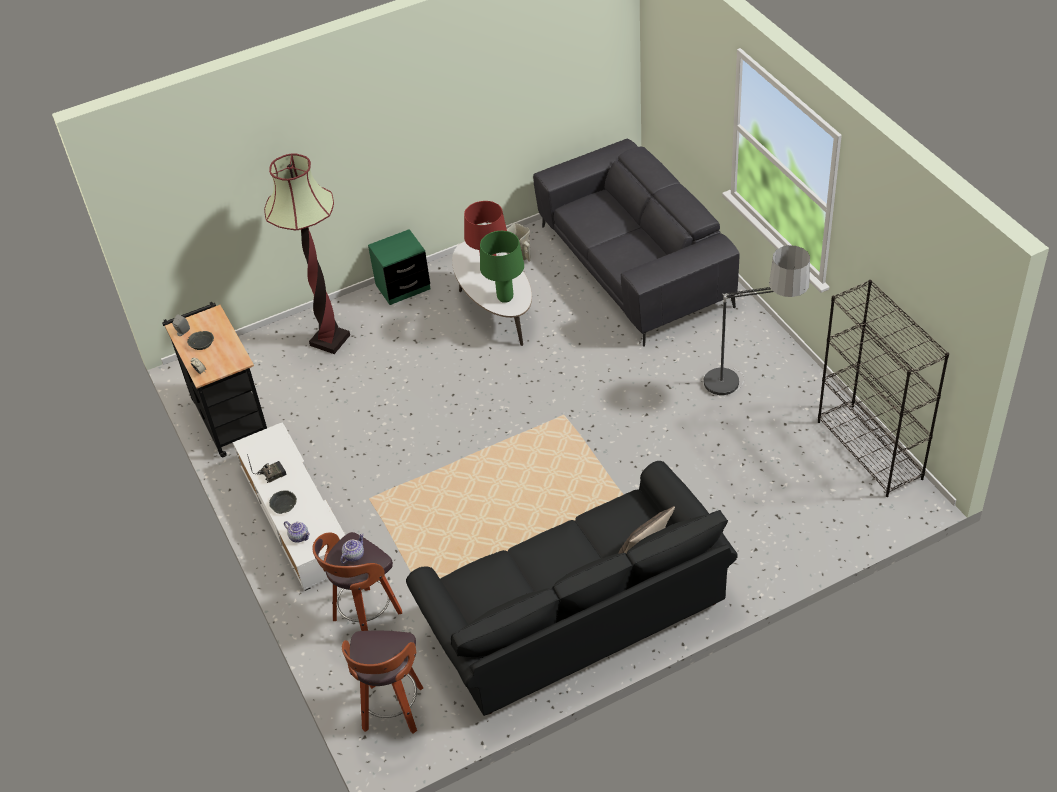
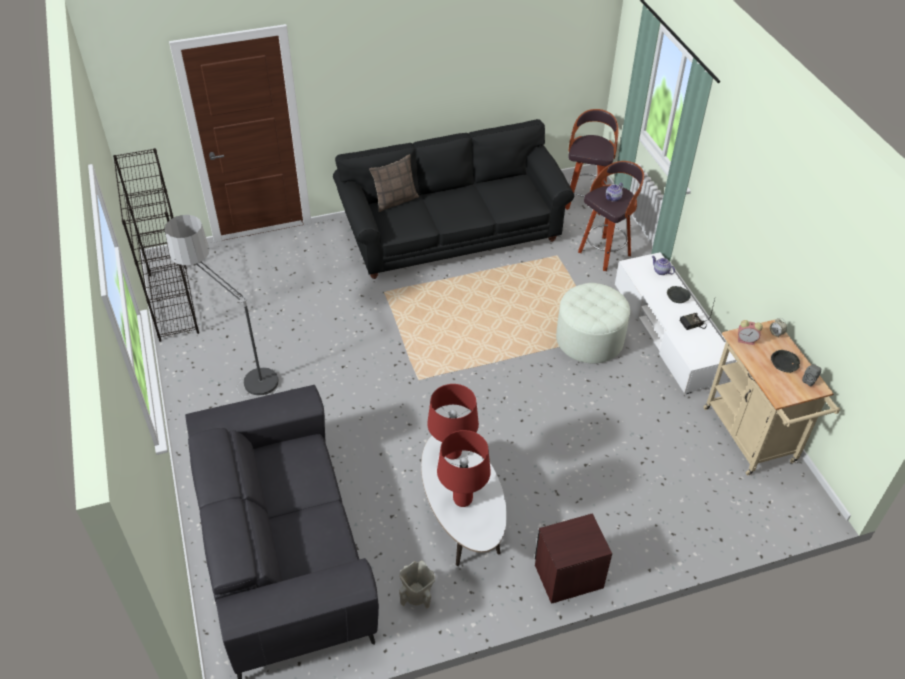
camera: 175 degrees left, 0 degrees up
(229, 416) = (753, 440): black cart -> beige cart
(231, 359) = (747, 340): none -> alarm clock
(330, 340) = (654, 513): floor lamp -> none
(386, 491) = (589, 340): none -> white ottoman
(403, 287) = (568, 576): green nightstand -> brown nightstand
(505, 298) = (452, 453): green table lamp -> red table lamp

